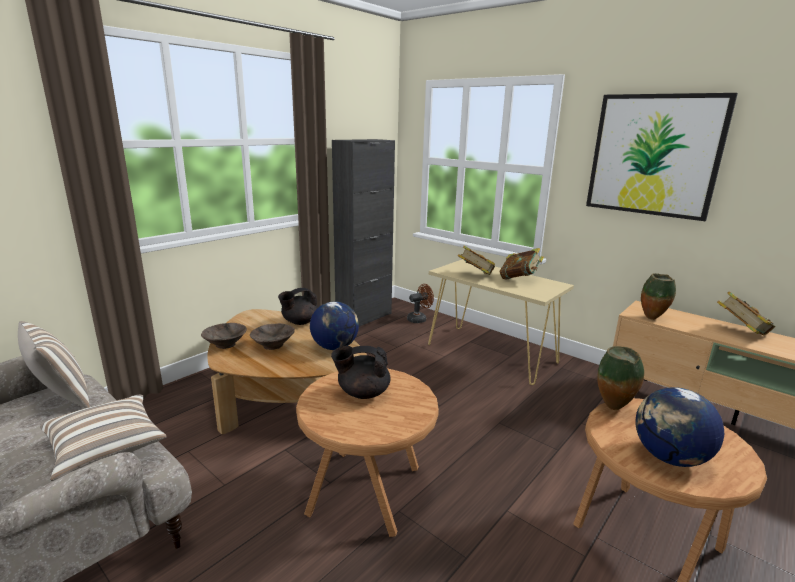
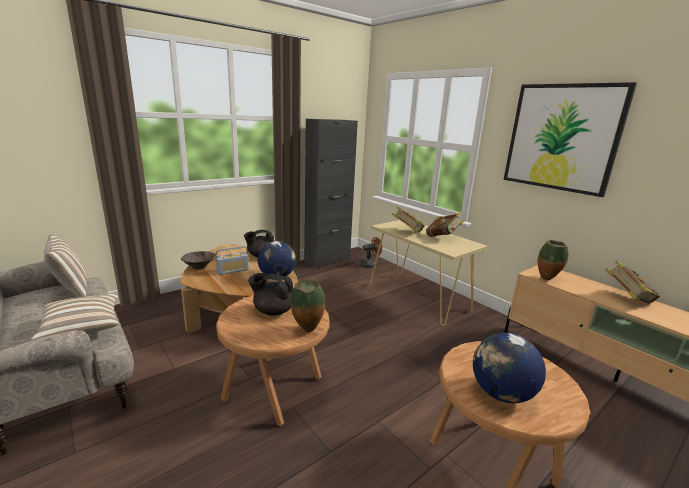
camera: 10 degrees right, 0 degrees up
(273, 345) = (233, 271): brown bowl -> radio
(613, 408) = (473, 348): vase -> vase (307, 331)

